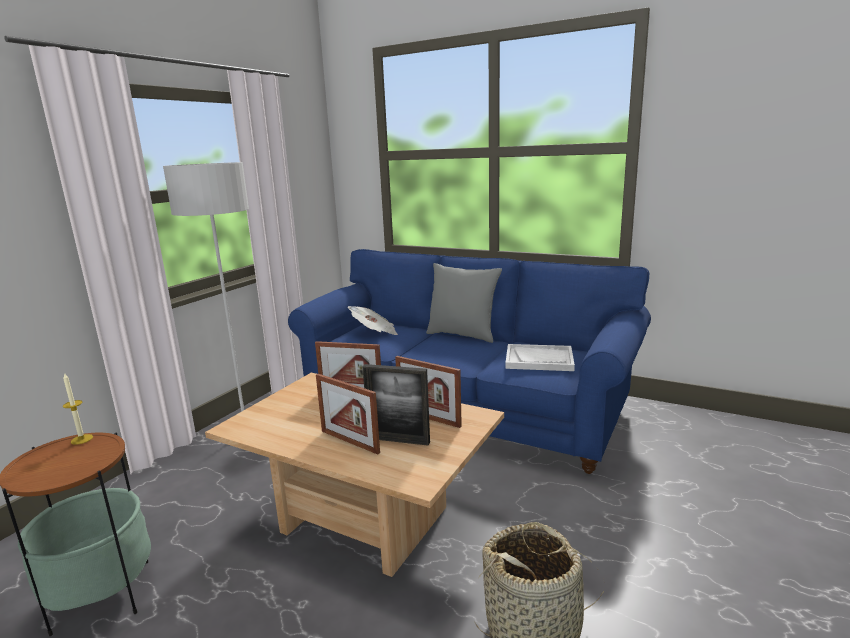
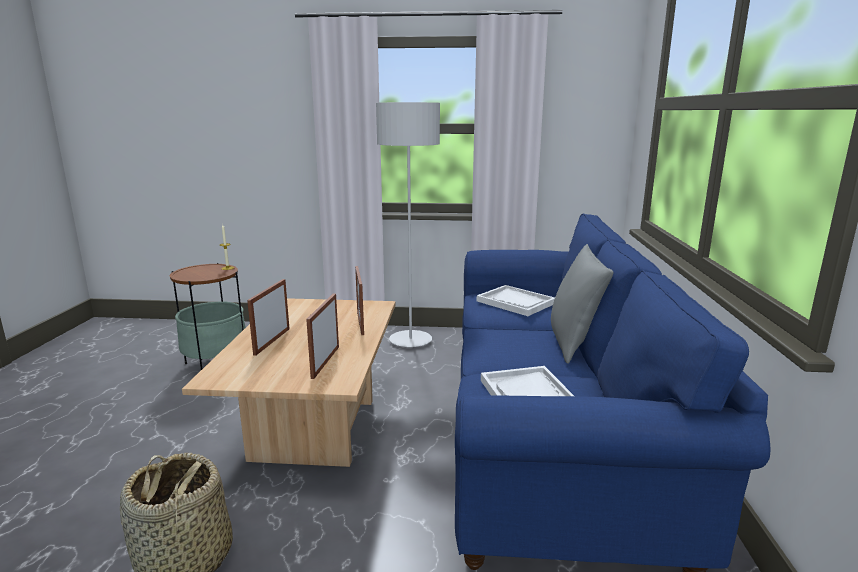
camera: 65 degrees right, 0 degrees up
(375, 333) = (516, 302): newspaper -> white tray
(398, 440) = (279, 358): picture frame -> none

